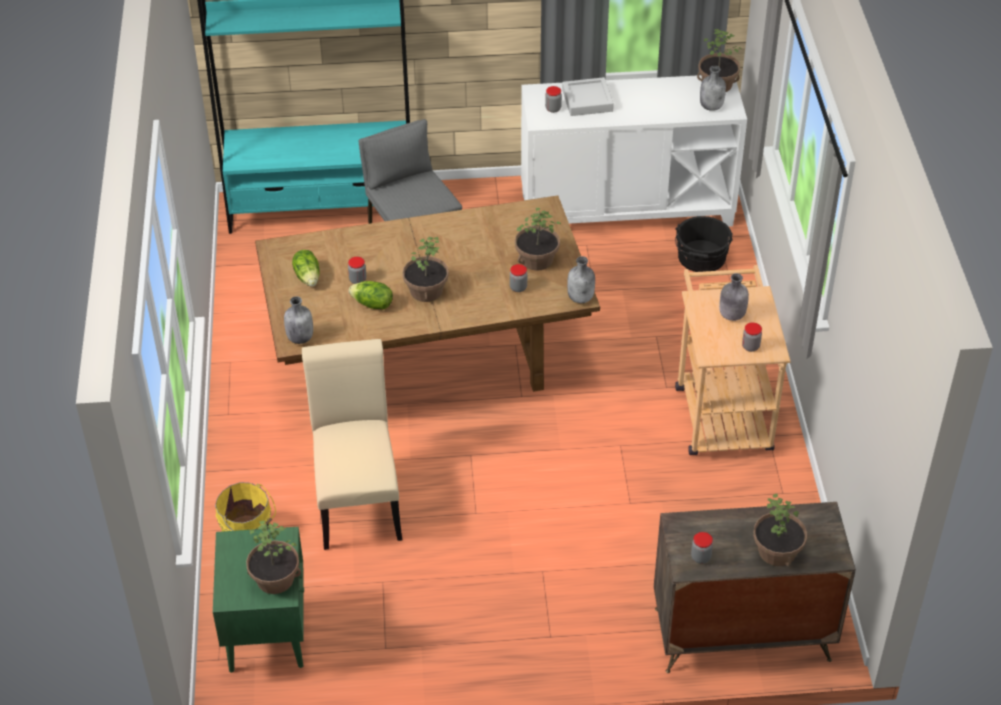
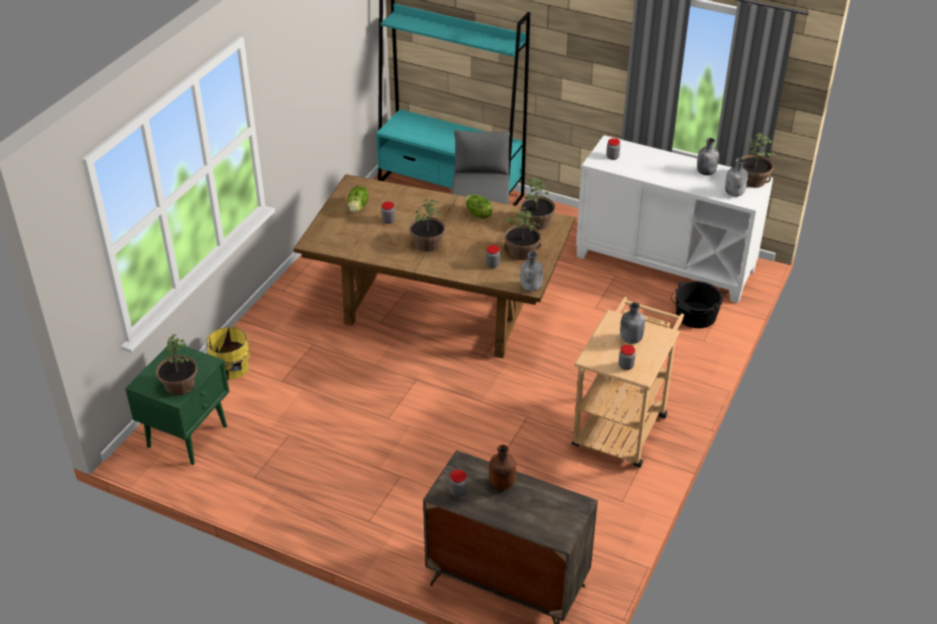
camera: 30 degrees right, 5 degrees down
(300, 337) = (319, 241): grey bottle -> grey bottle (706, 172)
(357, 500) = (317, 377): beige chair -> none
(372, 304) = (384, 239): lettuce -> lettuce (477, 214)
(587, 101) = (642, 160): grey tray -> none
(735, 528) = (501, 484): none -> brown bottle
(777, 551) = (519, 514): potted plant -> potted plant (537, 222)

